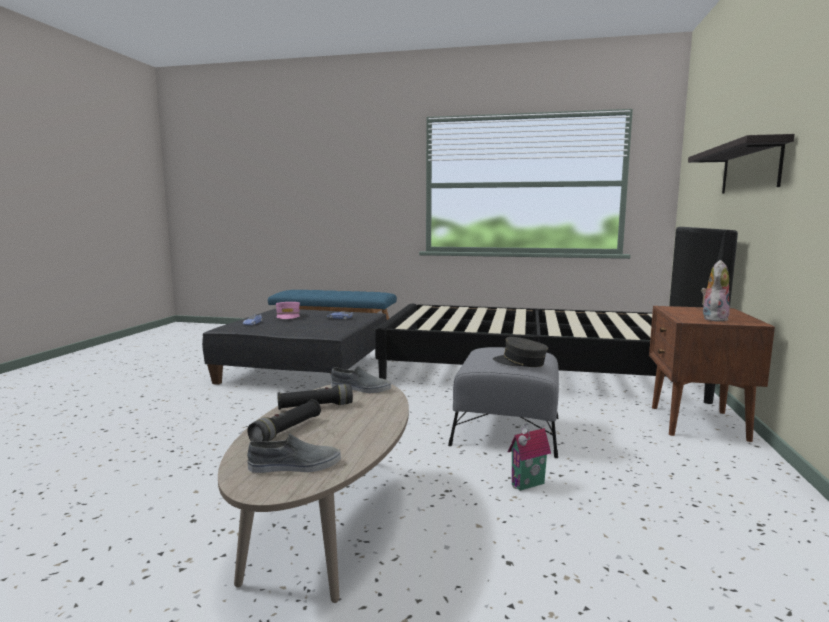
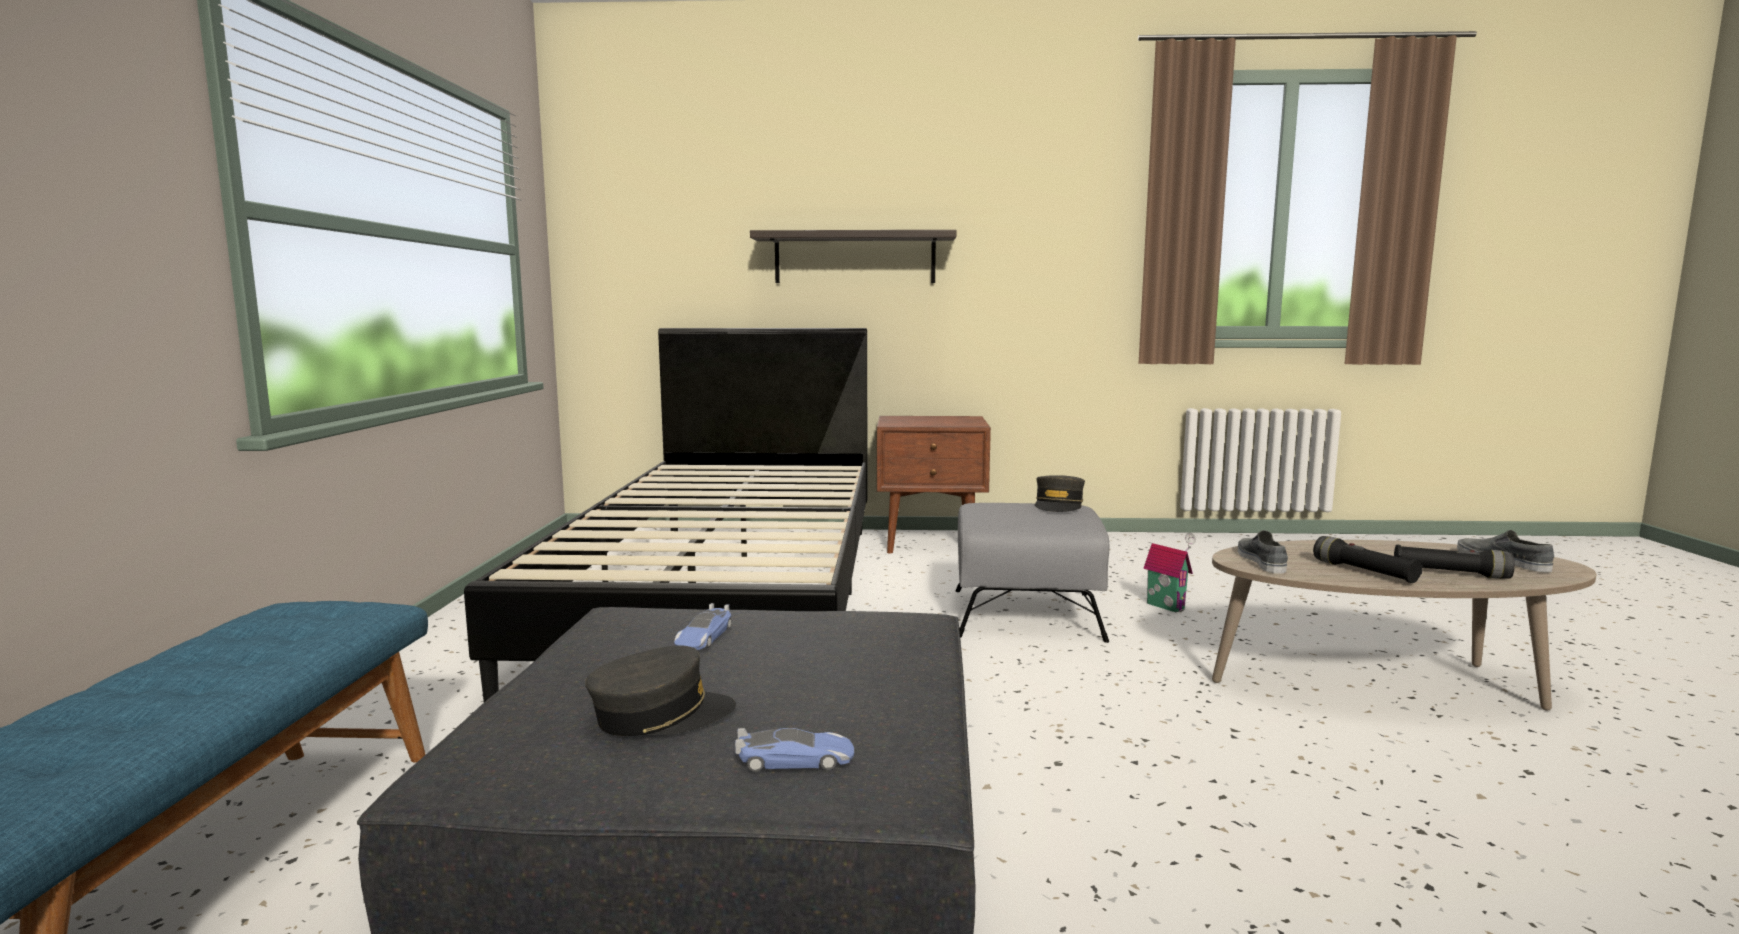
camera: 100 degrees left, 0 degrees up
(288, 316) = (661, 715): pink cap -> grey cap
(713, 318) = (956, 421): plush toy -> none

